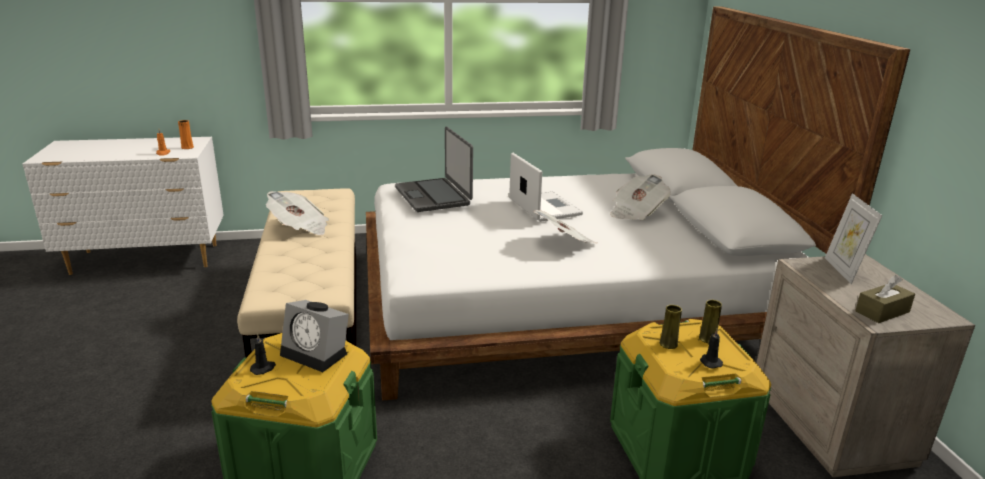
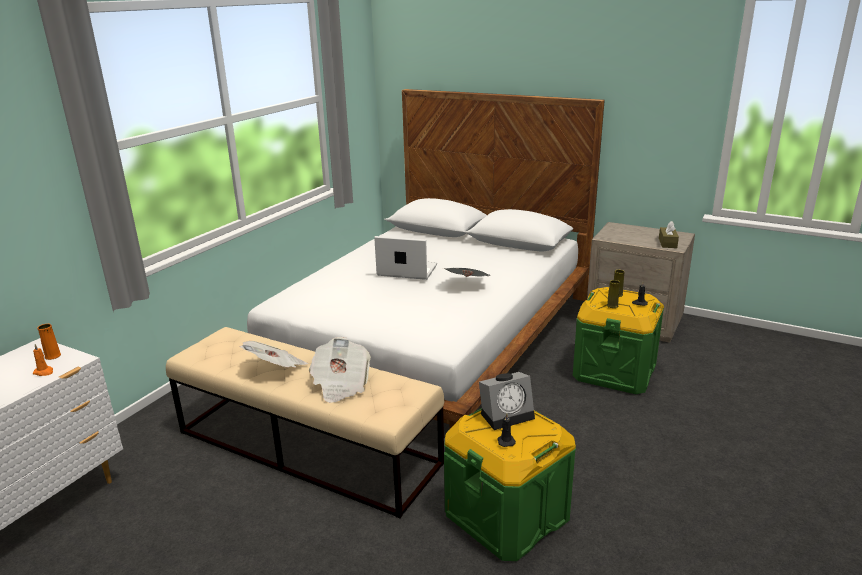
camera: 50 degrees left, 0 degrees up
(433, 196) = (326, 296): laptop -> none
(636, 212) = (454, 251): newspaper -> newspaper (340, 384)
(843, 270) = (620, 232): picture frame -> none

